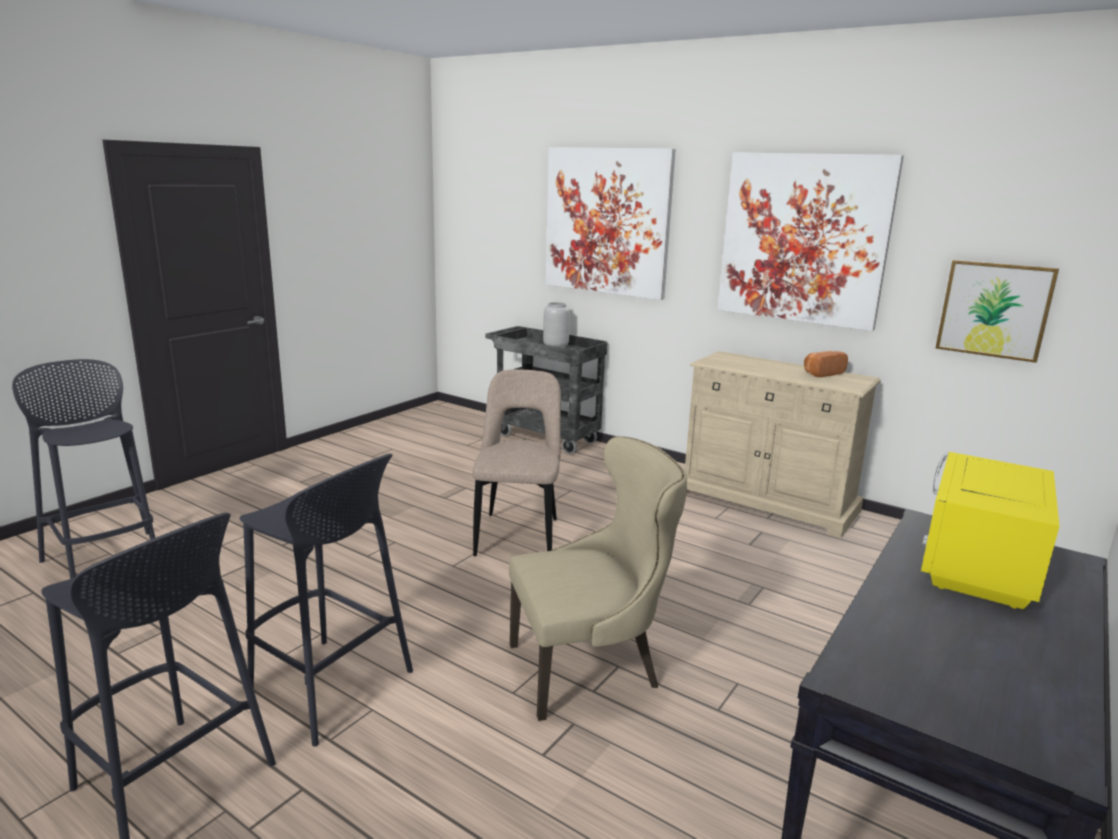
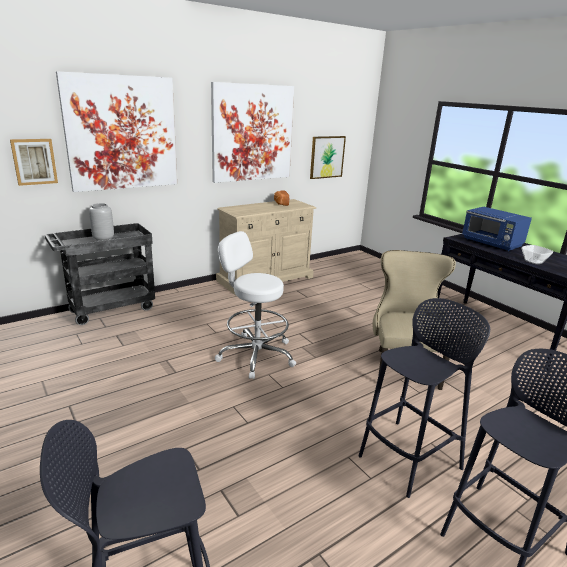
camera: 70 degrees left, 5 degrees up
(518, 534) = (255, 355): beige chair -> white stool
(522, 244) = (34, 161): none -> picture
(899, 623) = (534, 261): none -> bowl
(975, 568) = (492, 243): yellow microwave -> blue microwave

